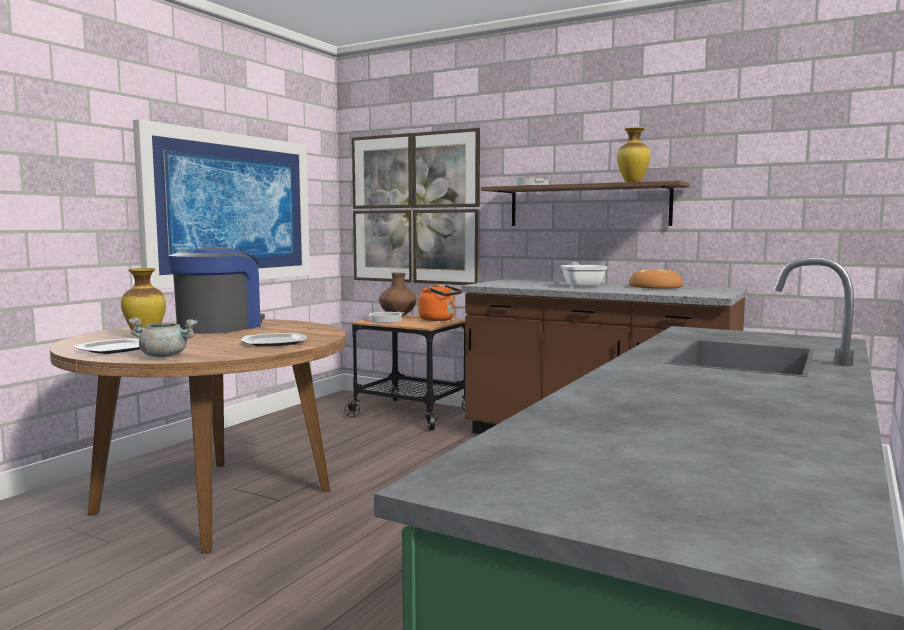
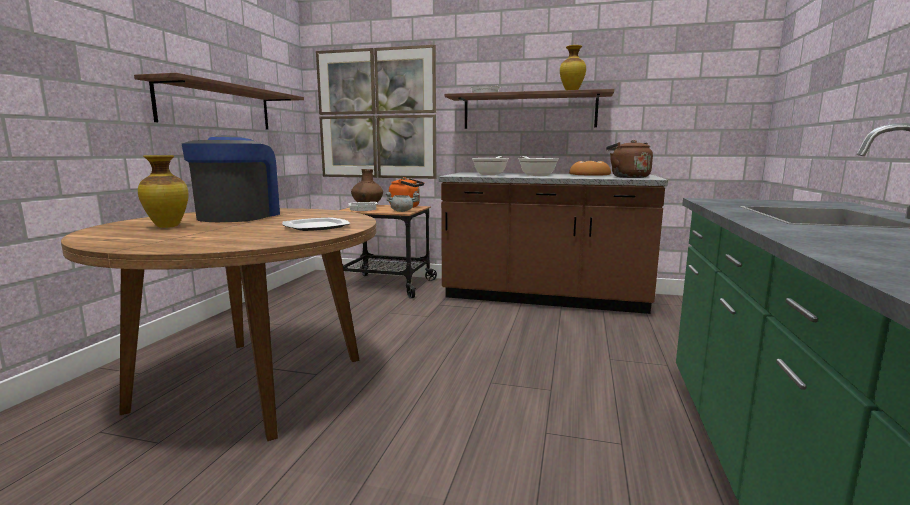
camera: 15 degrees left, 5 degrees up
(115, 349) = (146, 240): plate -> none
(165, 356) = (216, 244): grey cooking pot -> grey cooking pot (402, 211)
(231, 208) = (217, 107): picture -> shelf
(532, 283) = (492, 174): none -> frying pan
(691, 292) = (628, 177): none -> brown kettle

